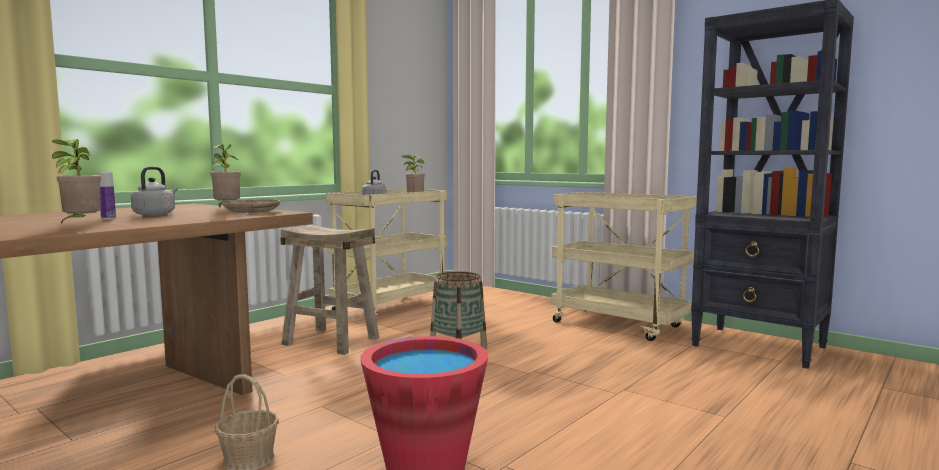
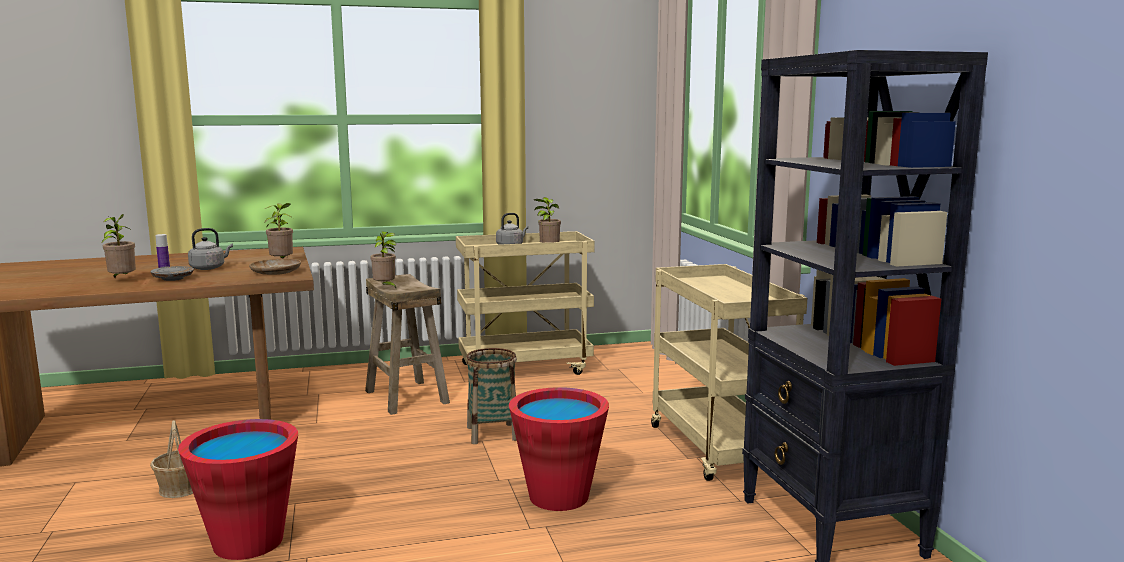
camera: 35 degrees right, 5 degrees up
(147, 220) = (173, 279): none -> grey plate
(318, 232) = (385, 288): none -> potted plant
(591, 371) = (559, 496): none -> red bucket

